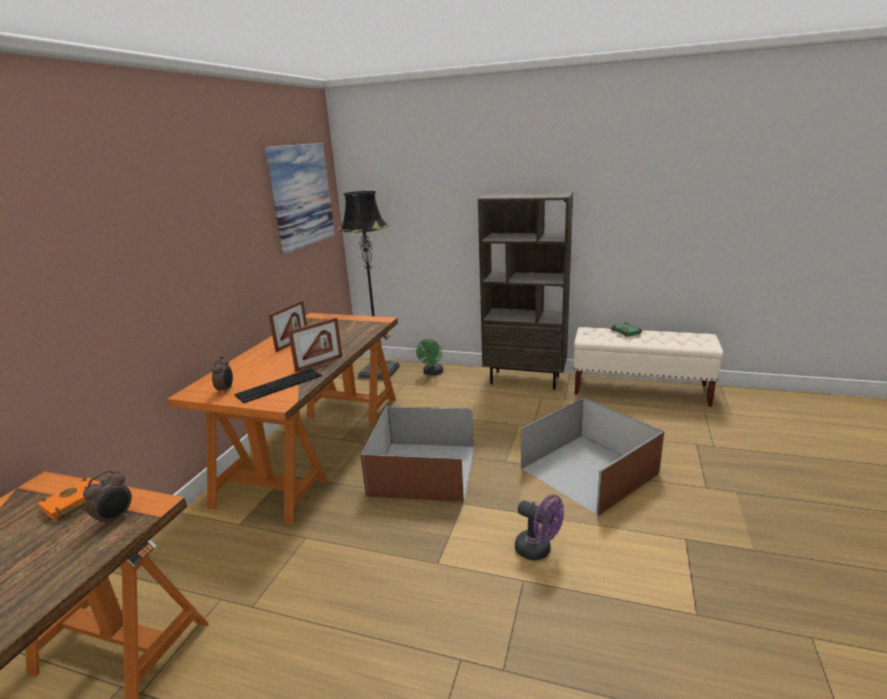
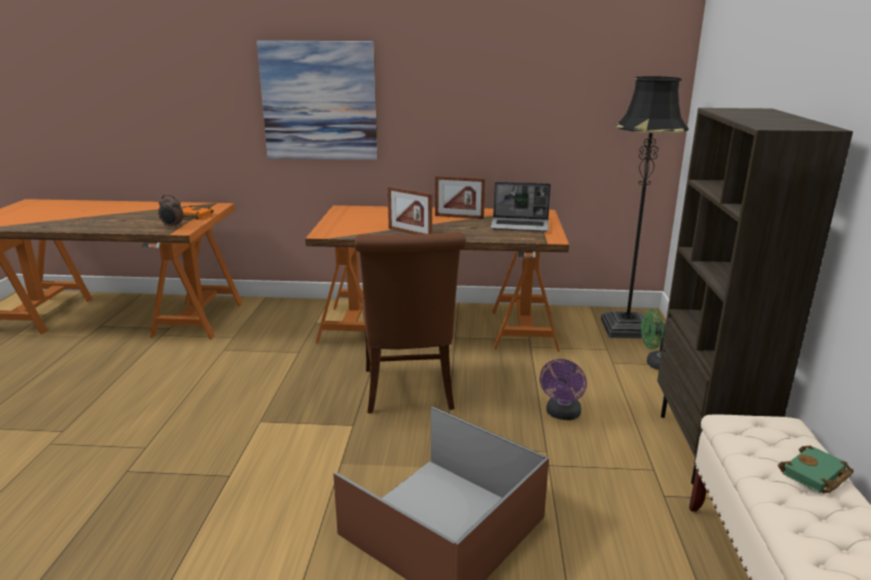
camera: 75 degrees right, 0 degrees up
(226, 390) = (348, 216): alarm clock -> none
(279, 385) = (358, 228): keyboard -> none
(301, 196) = (597, 71): picture -> picture (319, 101)
(341, 326) = (520, 226): none -> laptop
(423, 470) = (409, 392): brown storage box -> brown chair
(538, 550) = (273, 484): purple fan -> purple fan (562, 415)

